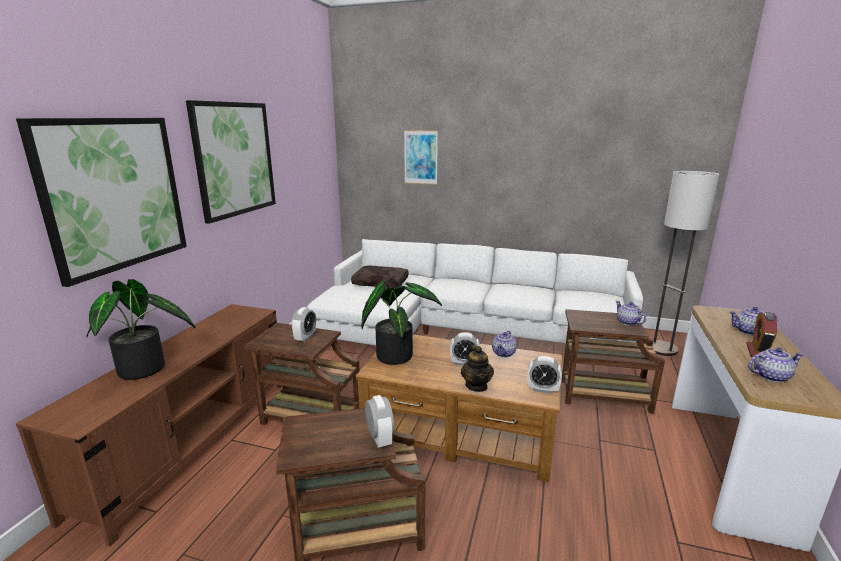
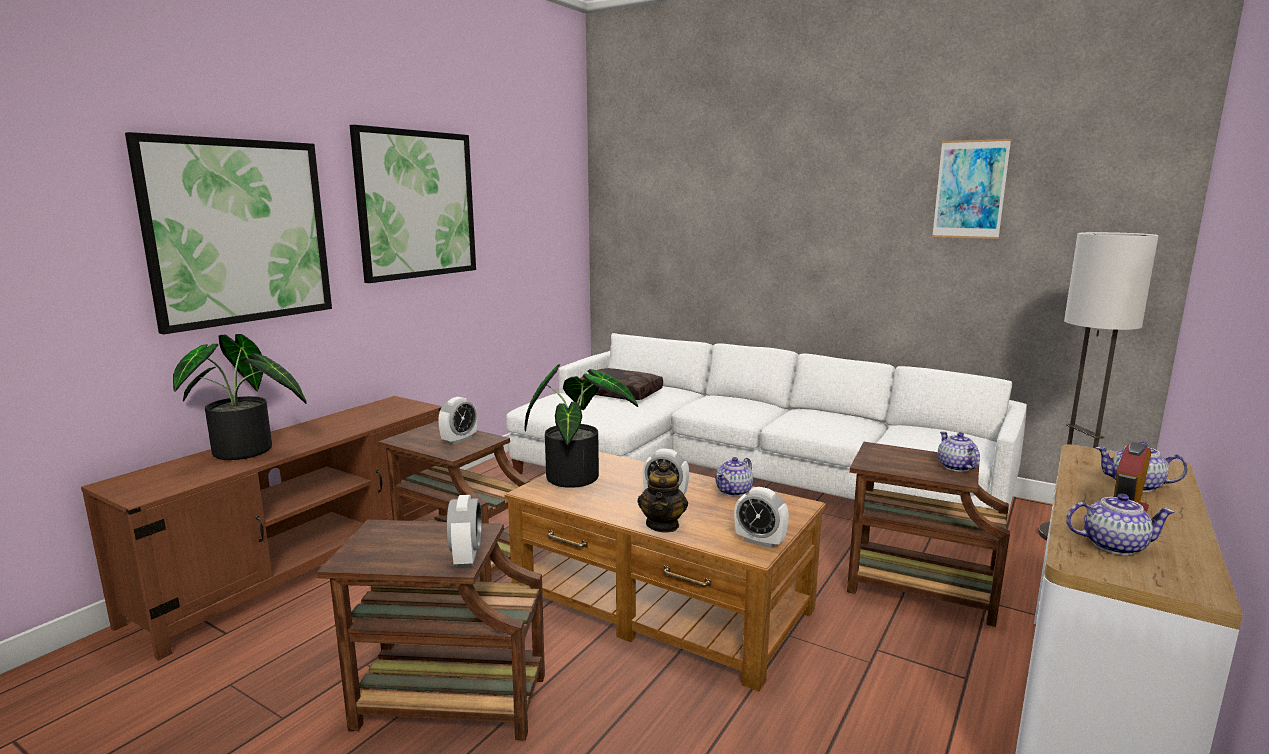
camera: 15 degrees right, 5 degrees down
(420, 157) = (699, 216): picture -> picture (970, 189)

